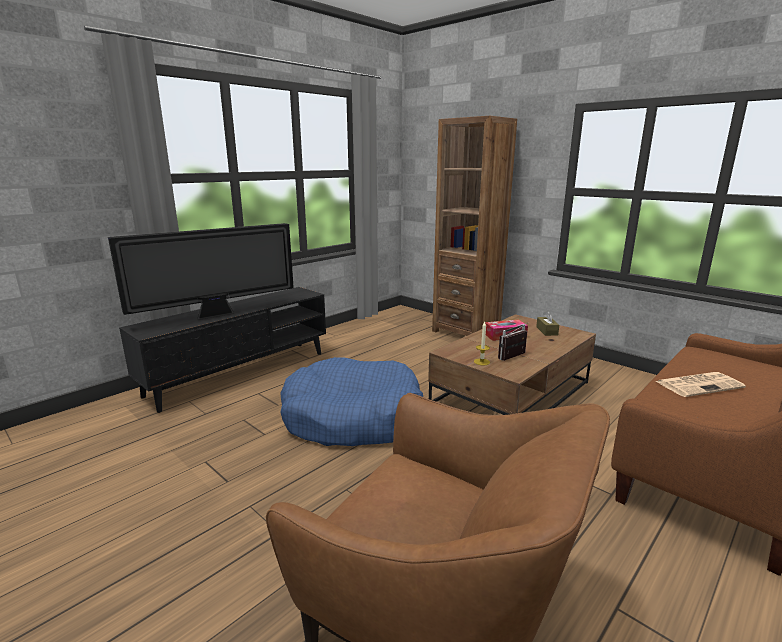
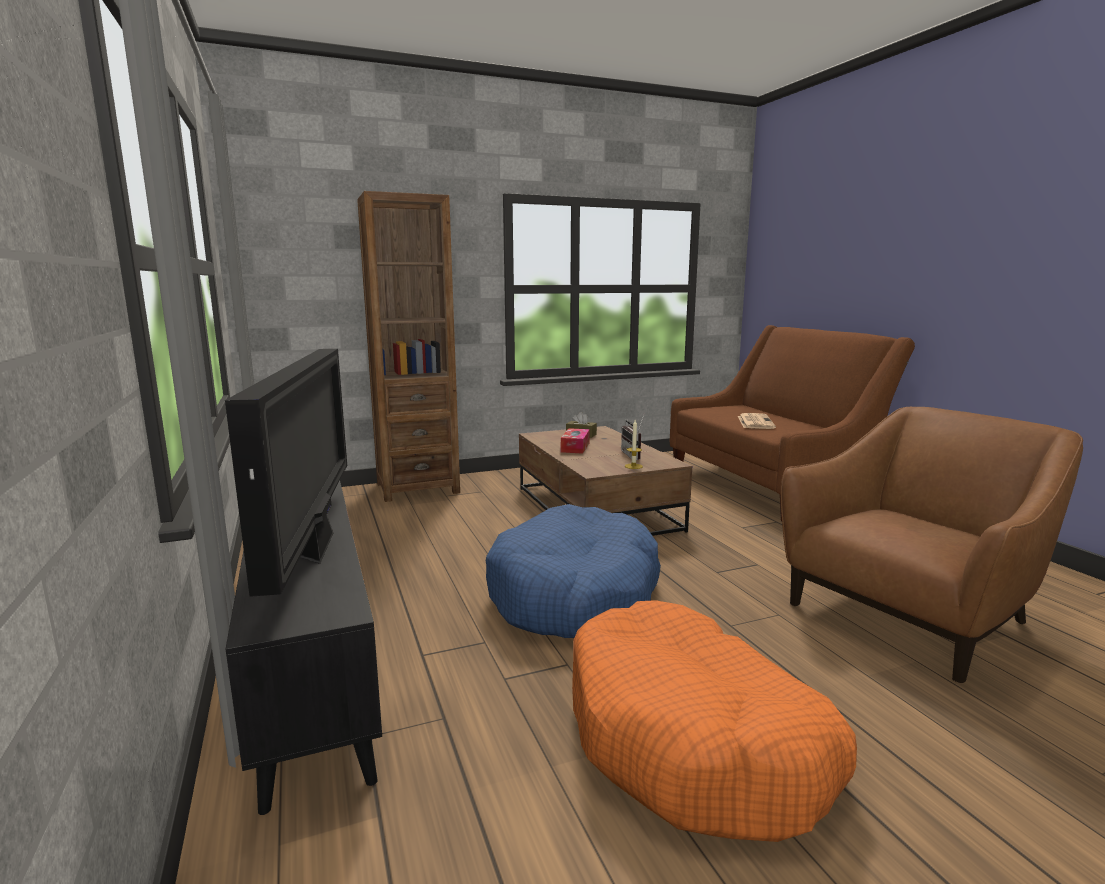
camera: 65 degrees left, 5 degrees down
(196, 492) = (694, 740): none -> orange dog bed

